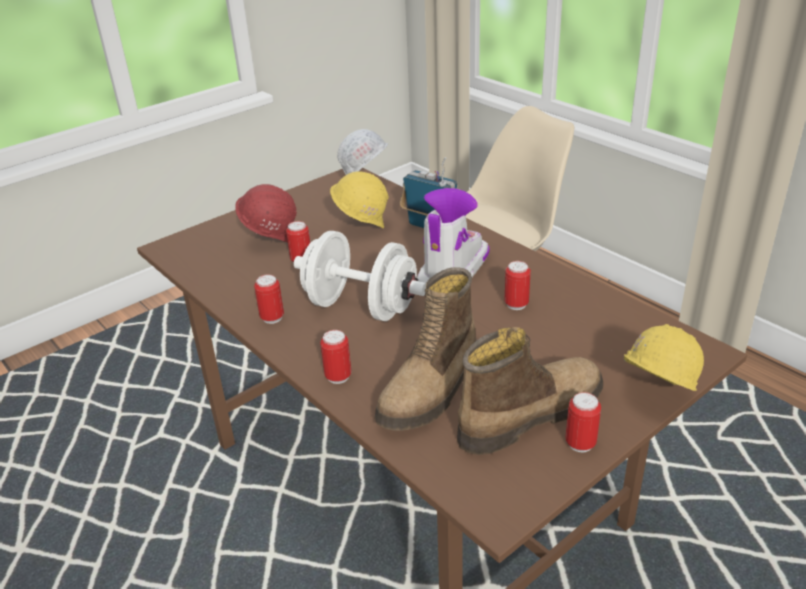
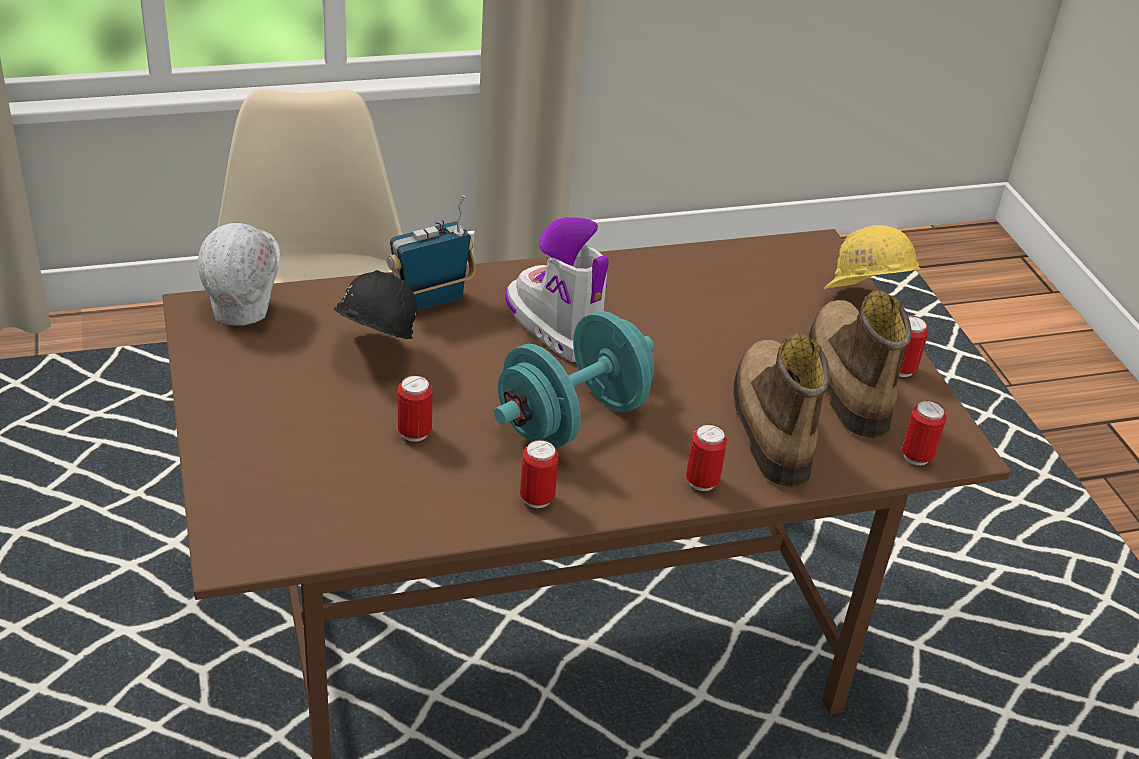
camera: 70 degrees left, 5 degrees up
(272, 240) = (326, 442): red hard hat -> none
(361, 227) = (373, 353): yellow hard hat -> black hard hat
(361, 307) = (572, 419): white dumbbell -> turquoise dumbbell
(432, 390) = (769, 424): boot -> boot turned 150 degrees counterclockwise
(516, 304) = (660, 311): can -> can (916, 456)

